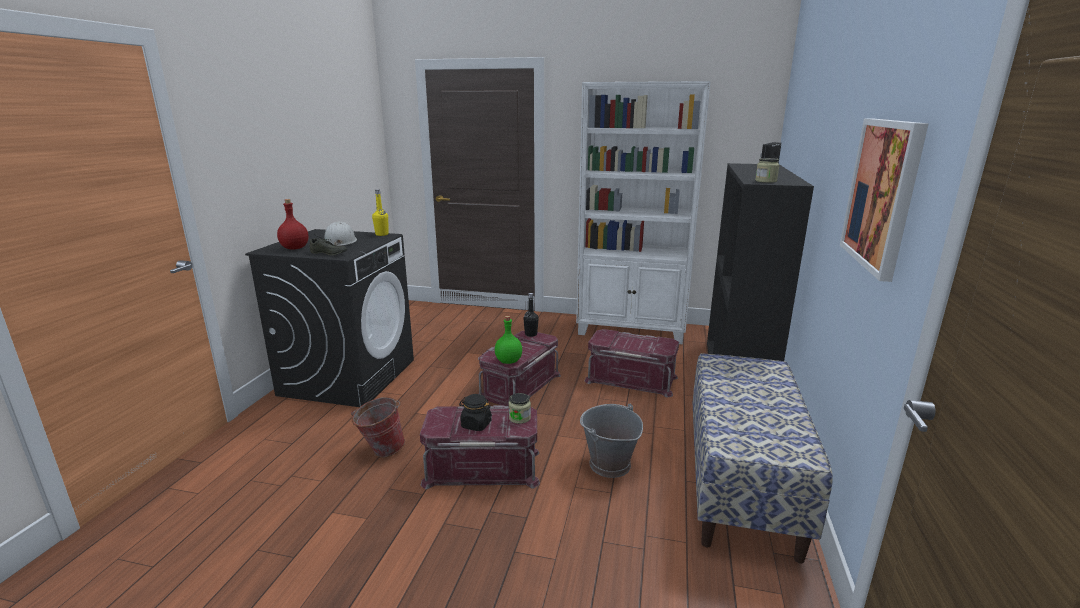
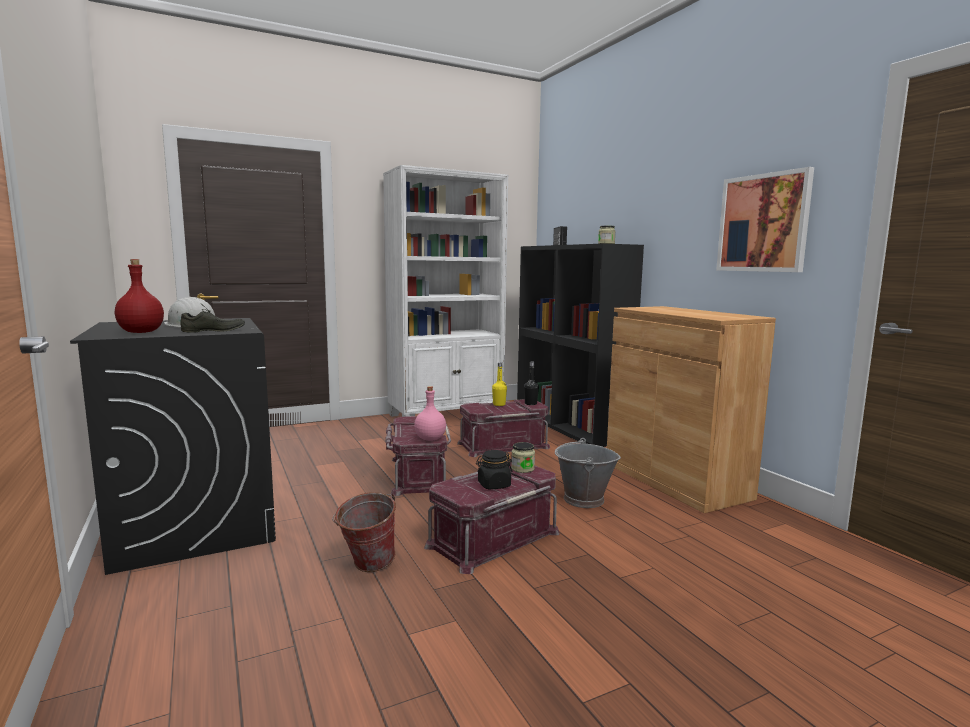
camera: 40 degrees left, 10 degrees down
(382, 234) = (225, 319): yellow bottle -> yellow bottle (499, 404)
(508, 361) = (429, 439): green bottle -> pink bottle
(531, 334) = (409, 418): black bottle -> black bottle (530, 404)
(741, 484) = (675, 480): bench -> brown cabinet

